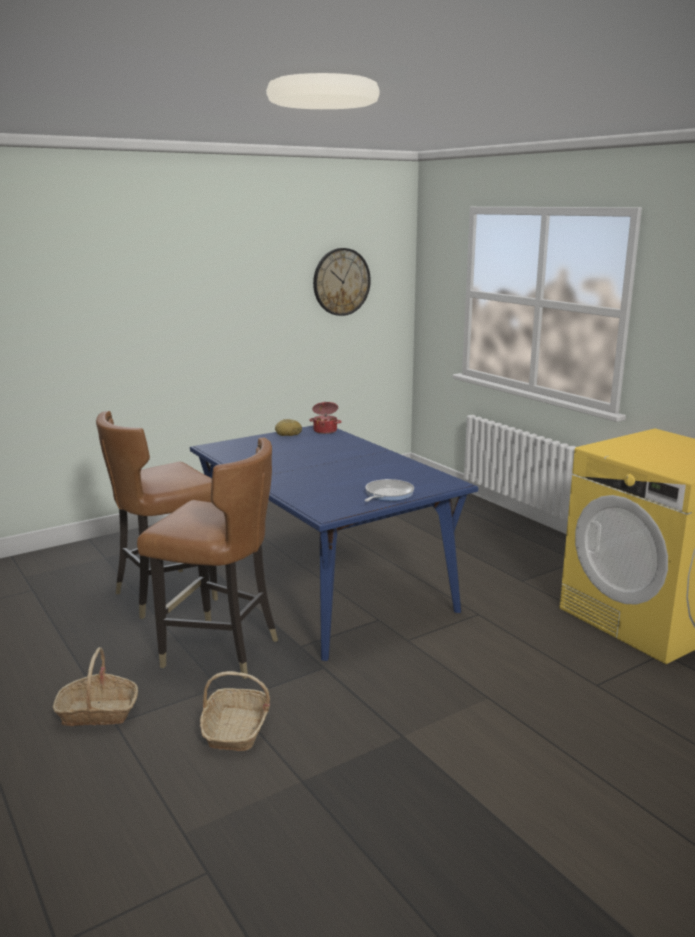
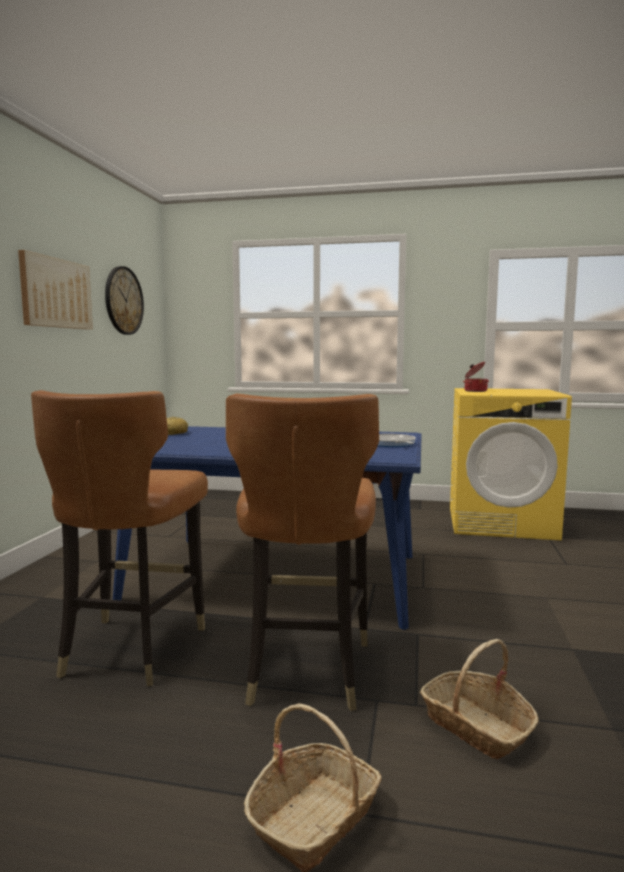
camera: 45 degrees left, 10 degrees down
(219, 650) = (305, 669): brown chair -> brown chair turned 120 degrees clockwise
(248, 291) = (56, 293): none -> picture
(325, 431) = (201, 428): cooking pot -> cooking pot (475, 391)

